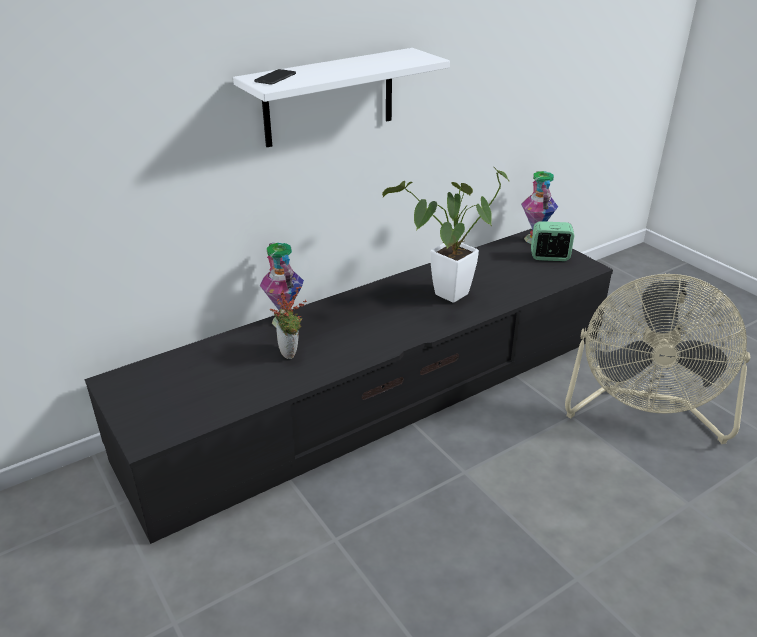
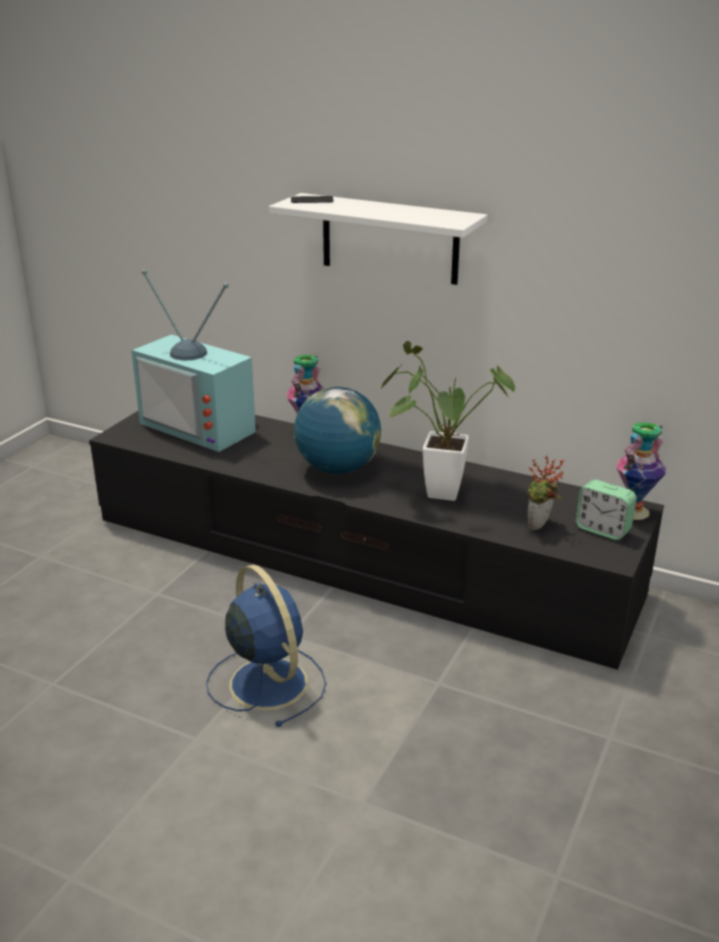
camera: 60 degrees right, 5 degrees down
(196, 374) = (203, 426): none -> television
(291, 353) = (265, 450): potted plant -> potted plant (540, 526)
(367, 327) = (338, 469): none -> globe
(521, 507) = (266, 681): none -> blue fan
(549, 257) = (602, 529): alarm clock -> alarm clock turned 150 degrees clockwise
(637, 409) = (503, 731): beige fan -> none

